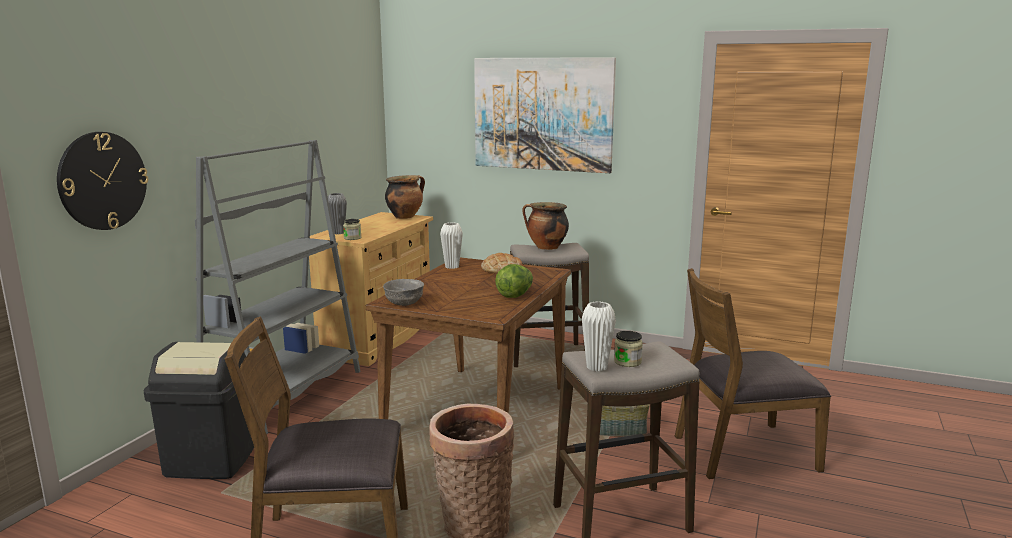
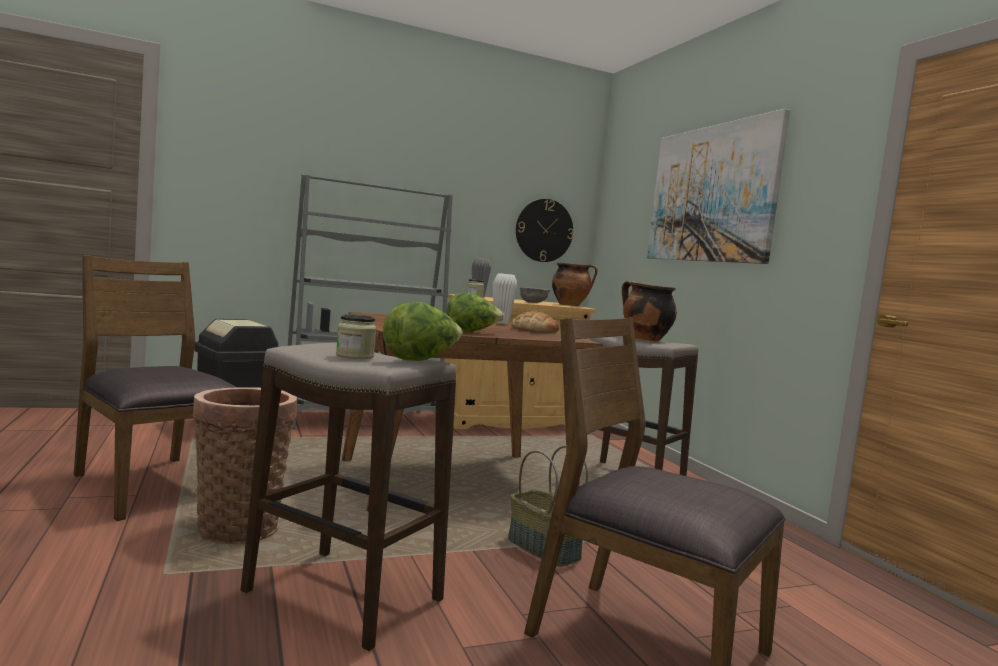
camera: 45 degrees right, 10 degrees down
(102, 181) = (238, 183): wall clock -> wall clock (544, 230)
(404, 303) = (373, 316): grey bowl -> grey bowl (533, 302)
(596, 367) = (309, 346): white vase -> none
(658, 348) = (420, 360): none -> lettuce

